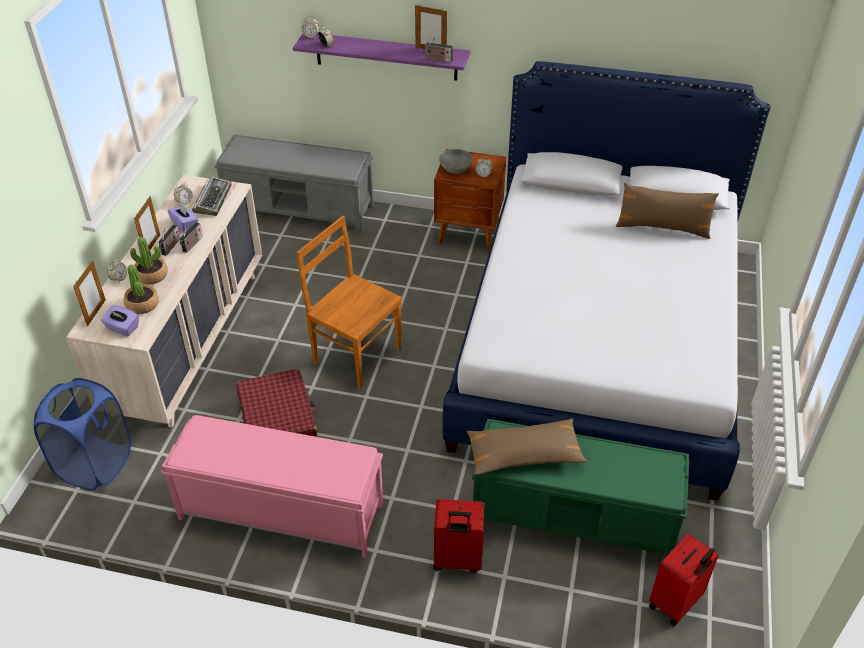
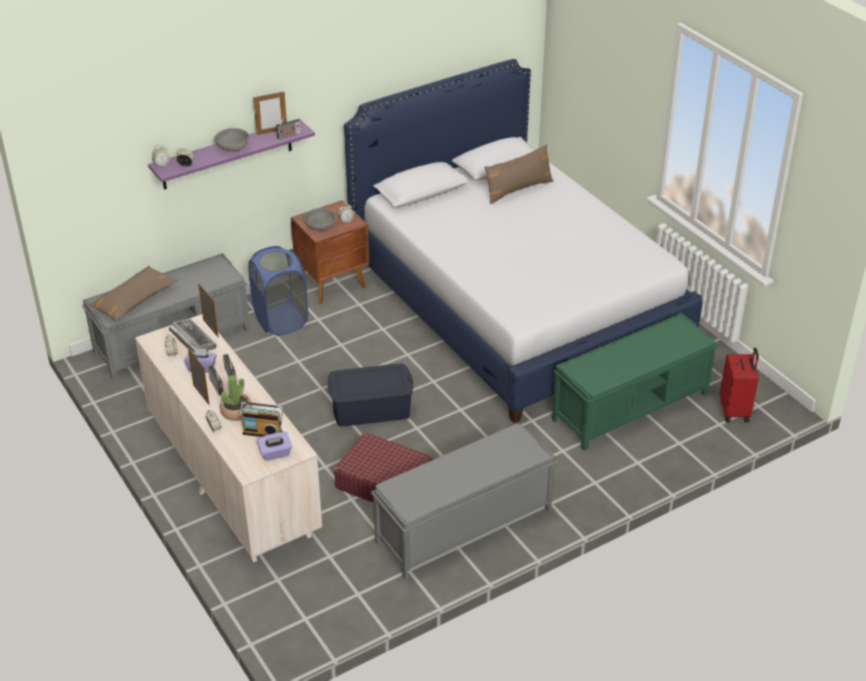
camera: 45 degrees left, 5 degrees down
(95, 465) = (293, 596): blue laundry basket -> blue laundry basket (281, 320)
(96, 312) = (237, 458): picture frame -> picture frame (210, 328)
(142, 304) = (263, 432): potted plant -> radio
(280, 511) = (462, 527): pink bench -> grey bench
(355, 355) = (371, 408): brown chair -> blue storage box
(380, 49) = (232, 148): none -> grey bowl
(457, 560) = (602, 474): red suitcase -> none
(524, 454) = (602, 369): brown pillow -> brown pillow (134, 300)

